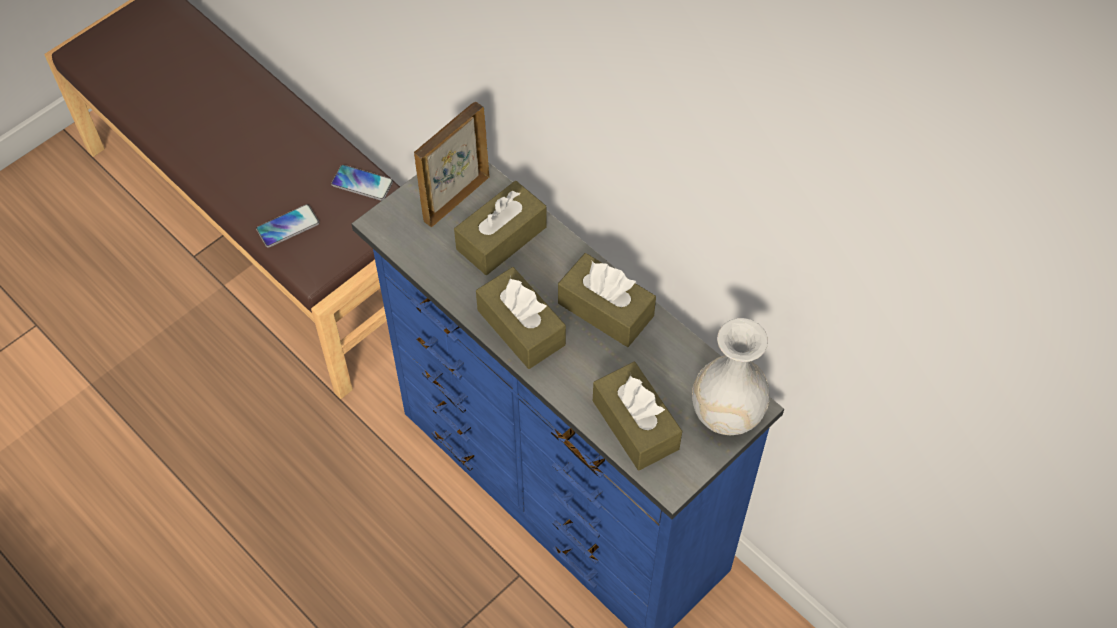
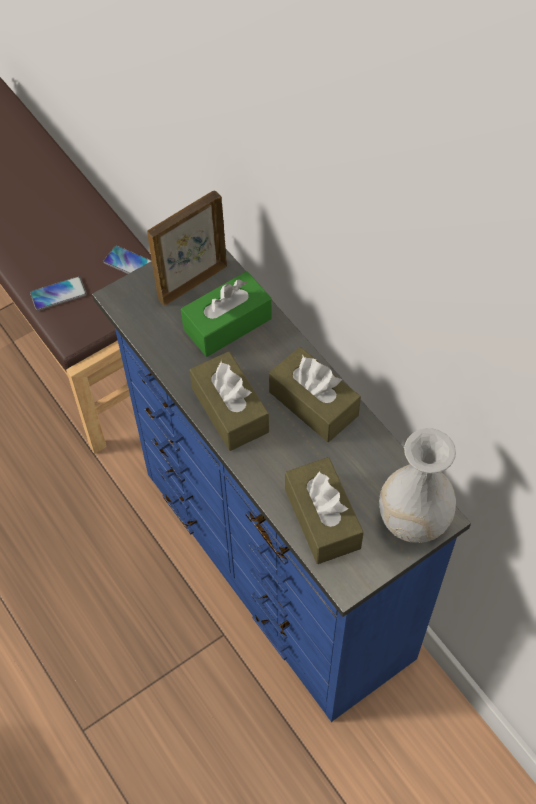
camera: 10 degrees right, 0 degrees up
(501, 238) = (227, 324): brown tissue box -> green tissue box

